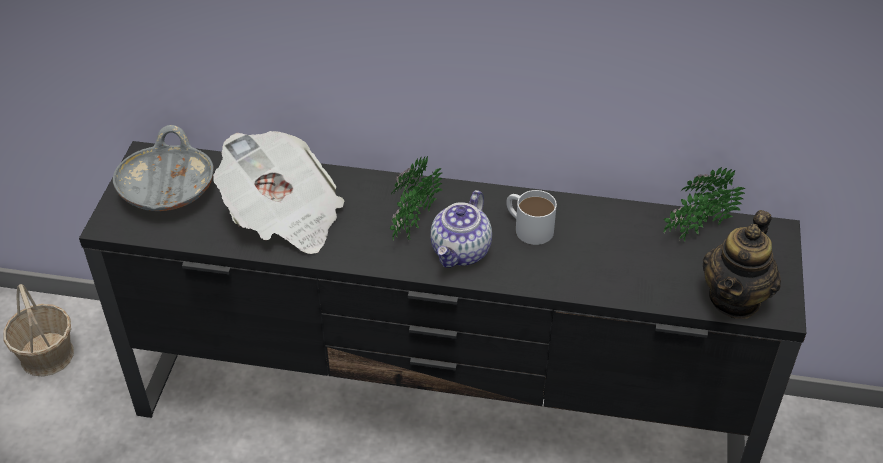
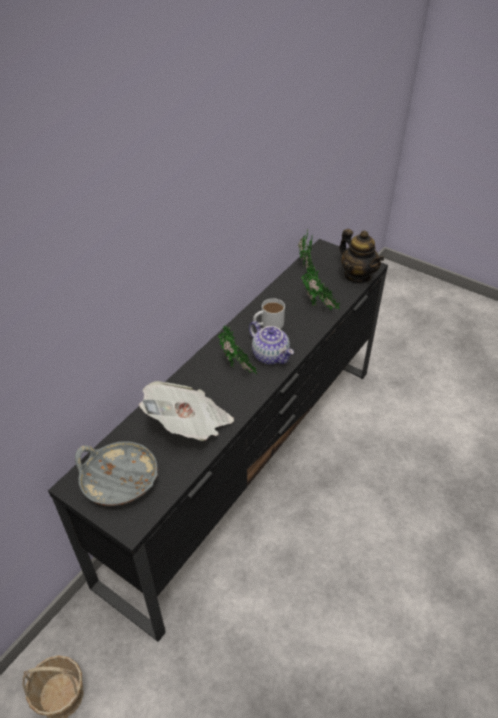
camera: 65 degrees left, 0 degrees up
(610, 272) = (318, 307): none -> potted plant

